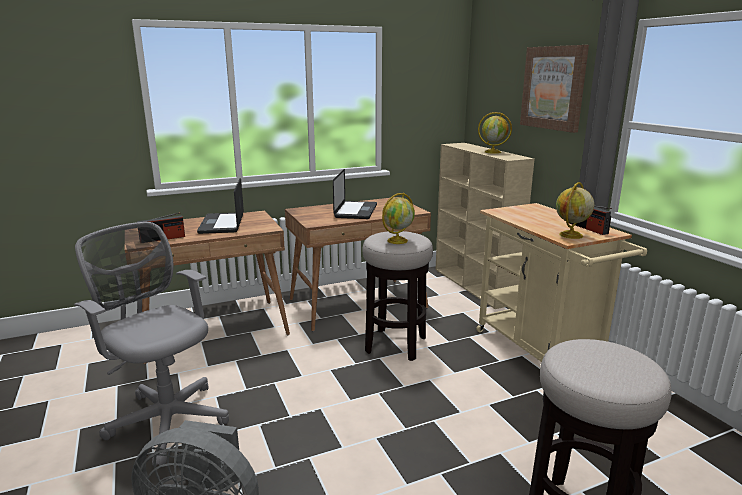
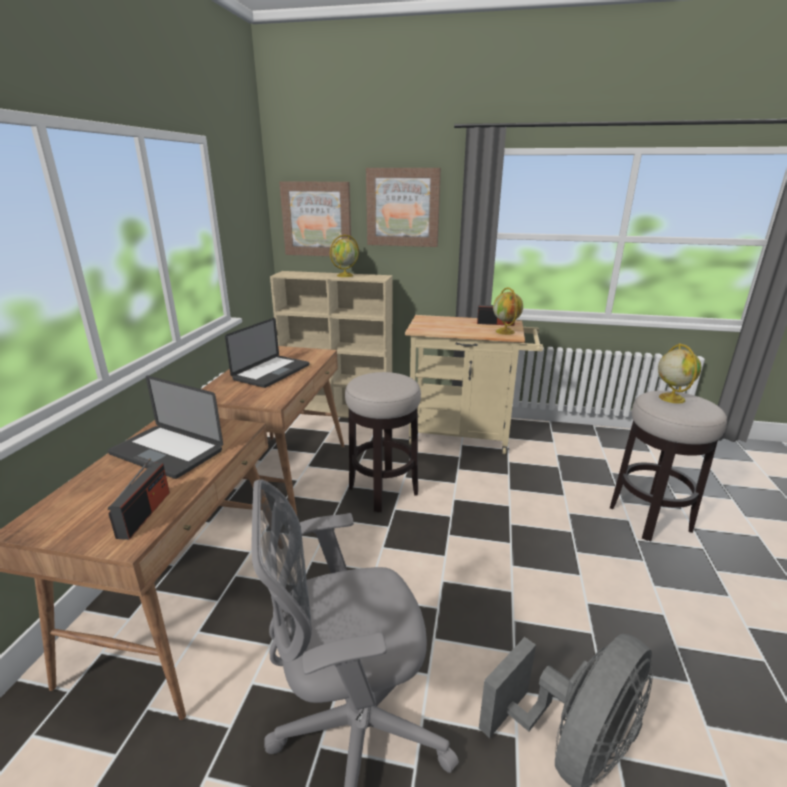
camera: 55 degrees left, 5 degrees up
(356, 211) = (272, 372): laptop -> laptop turned 75 degrees clockwise
(397, 240) = (391, 384): globe -> globe (671, 398)
(493, 97) = (317, 219): none -> picture

